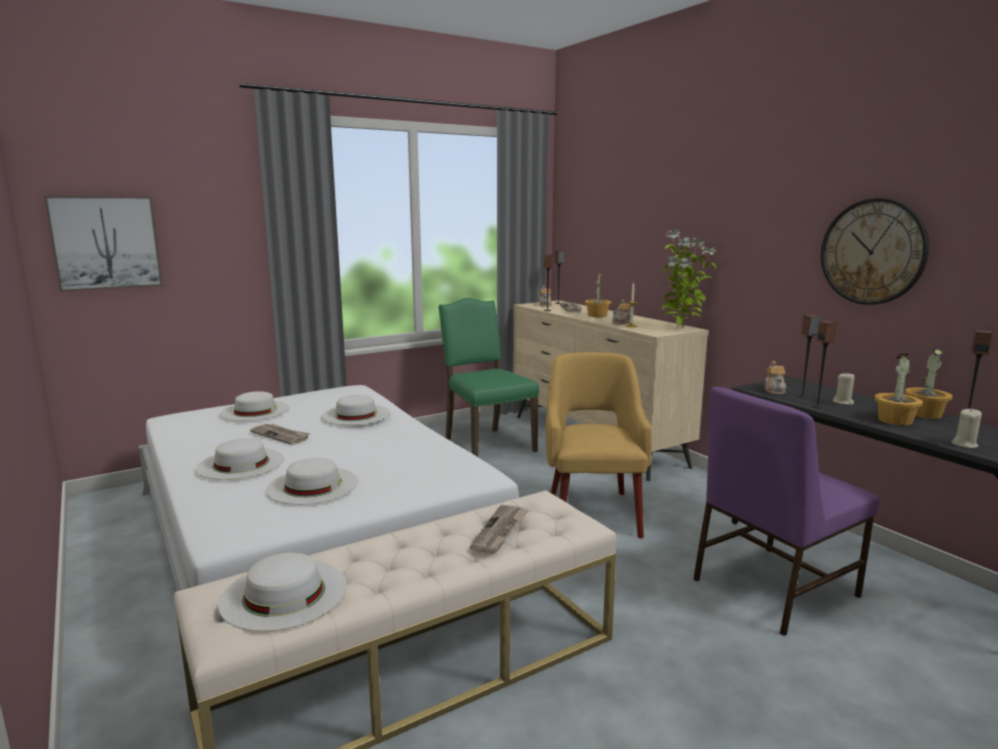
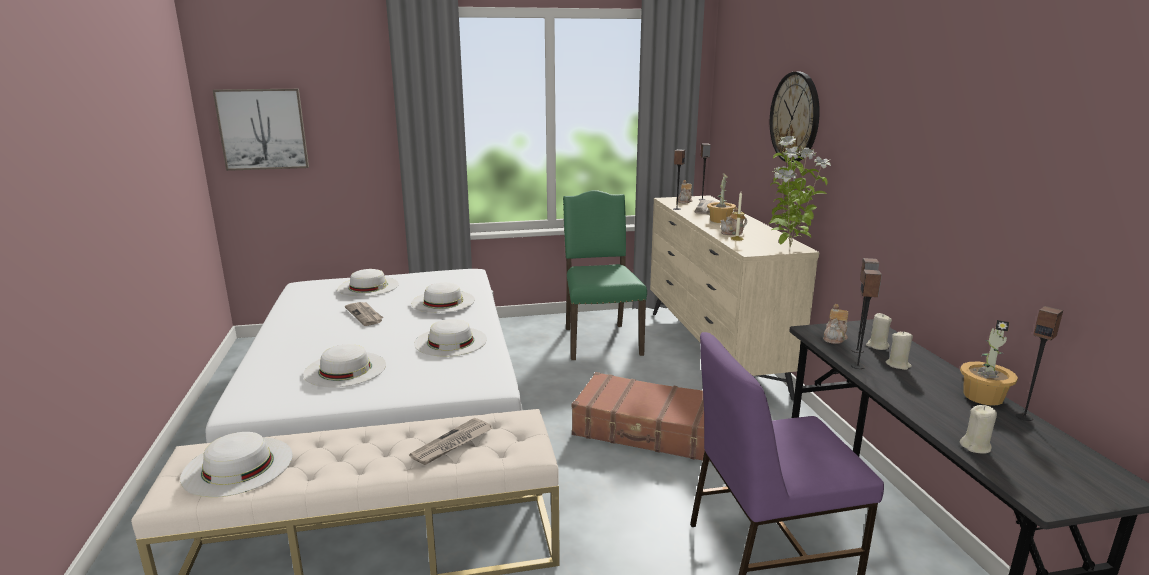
camera: 20 degrees right, 5 degrees up
(241, 463) = (311, 338): white hat -> white hat (450, 341)
(593, 511) = (647, 431): yellow armchair -> brown suitcase
(811, 392) = (877, 346): none -> beige candle
(873, 252) = (967, 189): wall clock -> wall clock (795, 117)
(895, 420) = (930, 399): potted plant -> none

